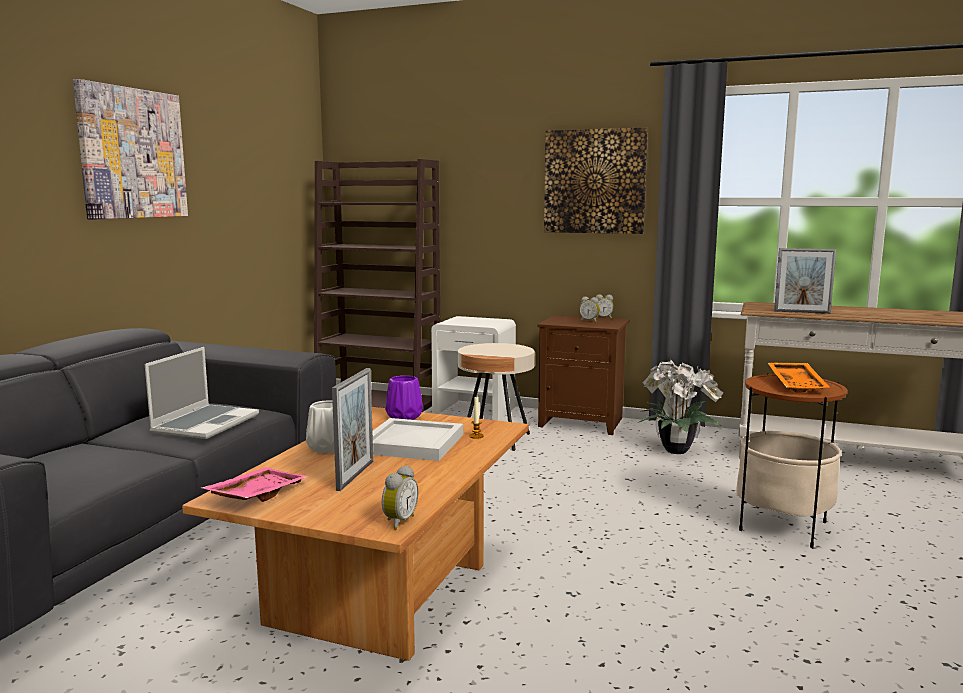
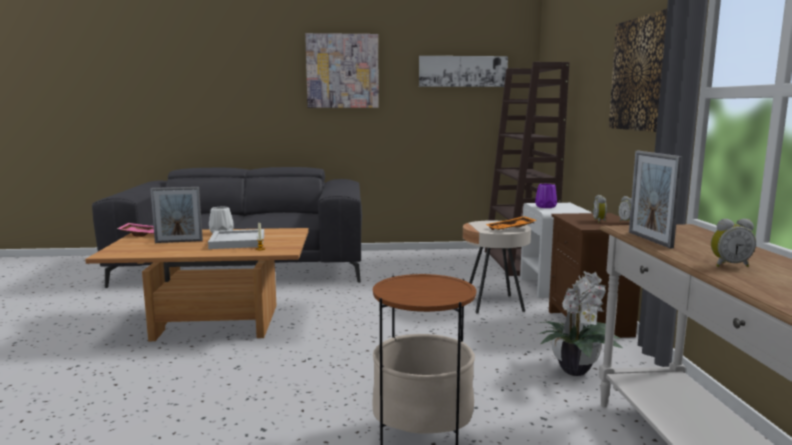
camera: 65 degrees right, 0 degrees up
(205, 423) = (272, 218): laptop -> none
(265, 162) = (462, 71): none -> picture
(398, 522) = (113, 254): alarm clock -> alarm clock (728, 265)
(404, 416) = (291, 234): purple vase -> purple vase (546, 206)
(798, 385) = (423, 289): orange tray -> orange tray (511, 229)

